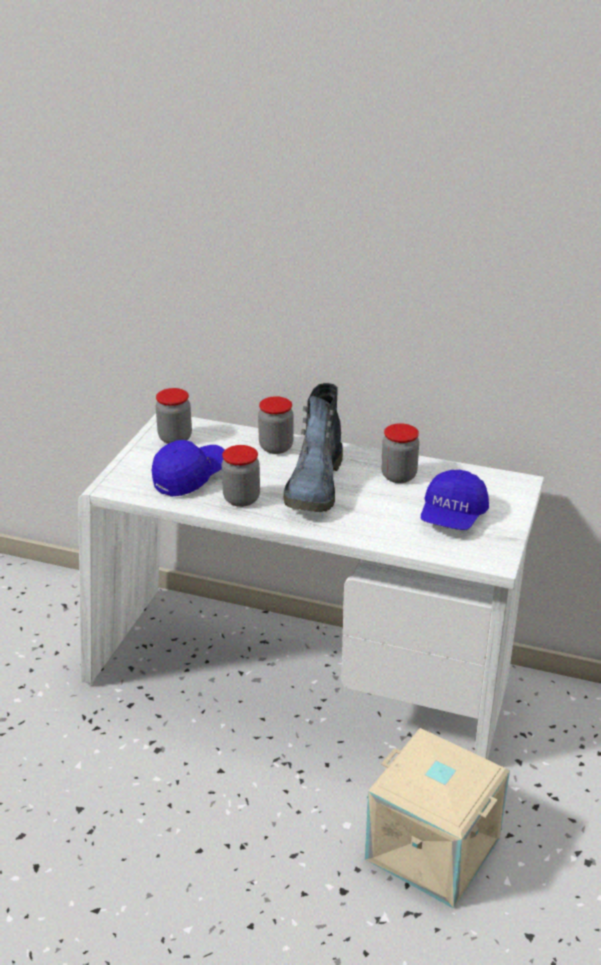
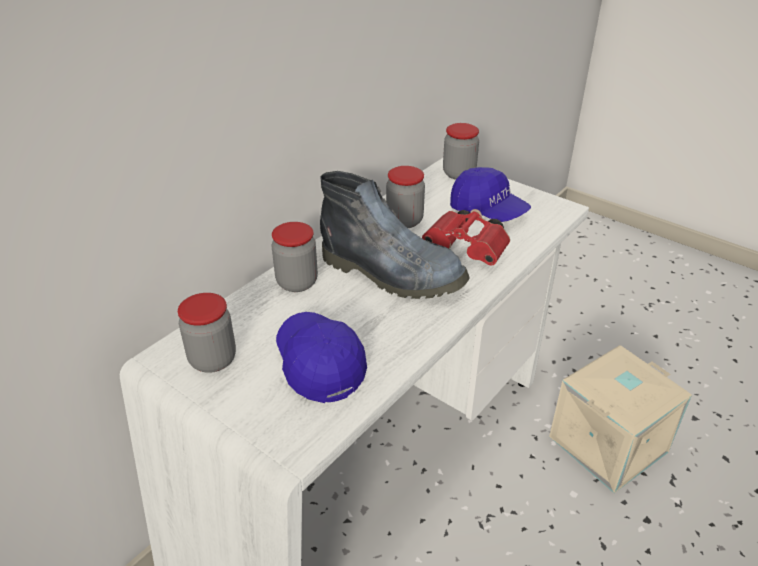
camera: 70 degrees left, 5 degrees up
(241, 499) = (392, 332): jar -> jar (459, 173)
(376, 516) = (469, 250): none -> red binoculars

